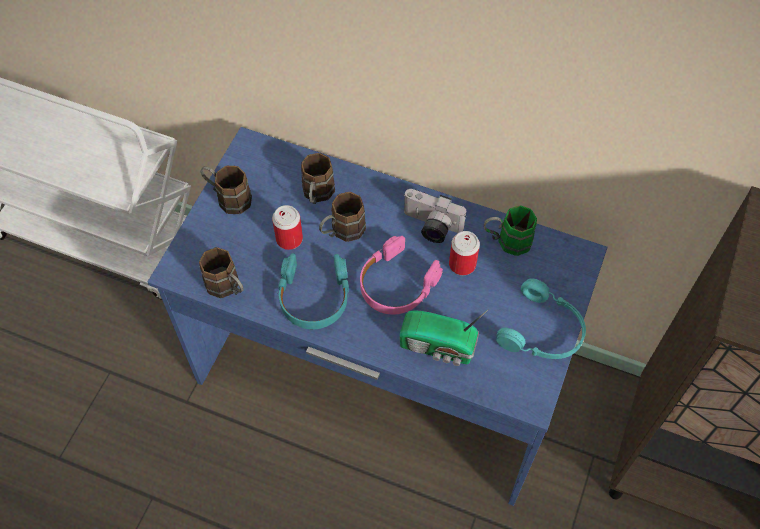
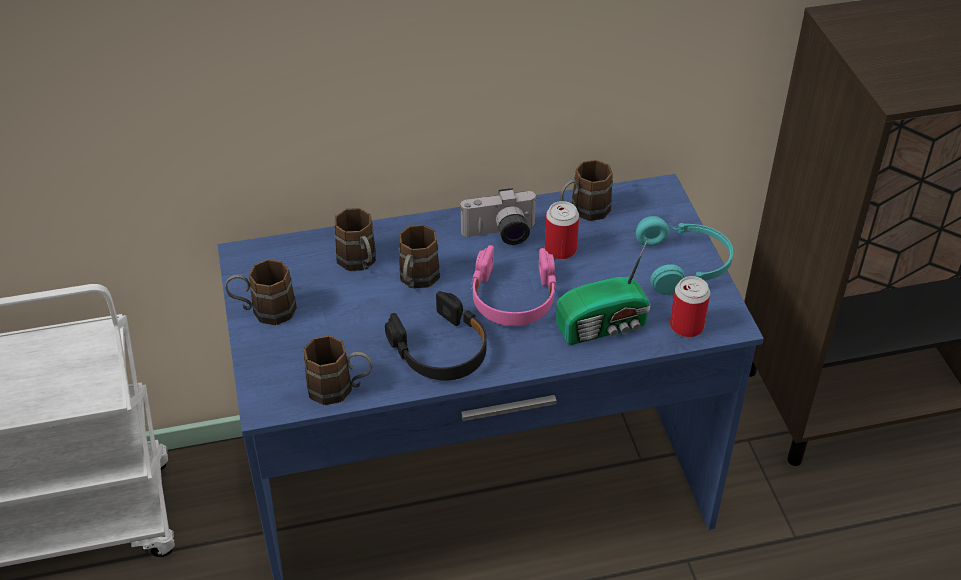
camera: 35 degrees left, 15 degrees down
(289, 239) = (366, 314): can -> can (686, 326)
(314, 297) = (441, 349): turquoise headphones -> black headphones
(506, 241) = (583, 211): green mug -> brown mug

